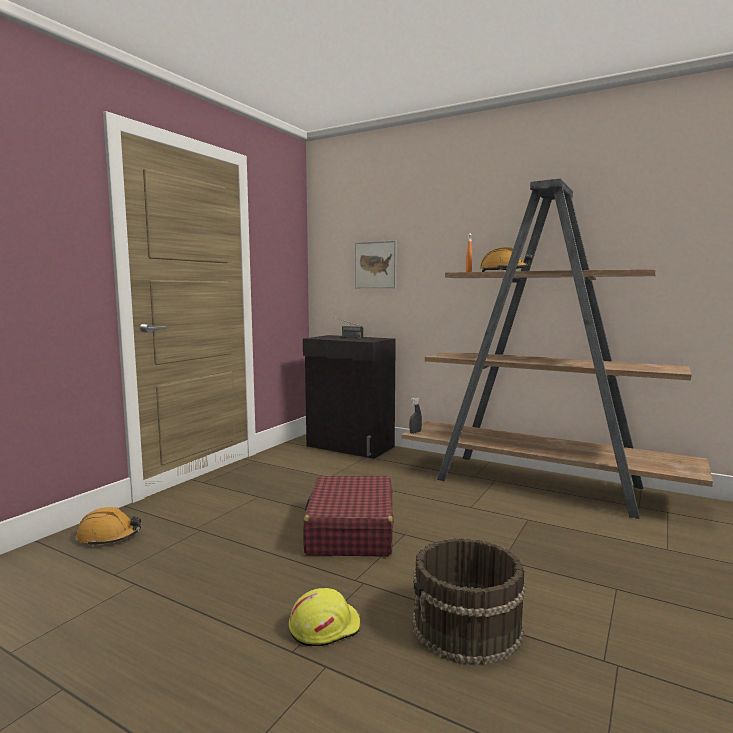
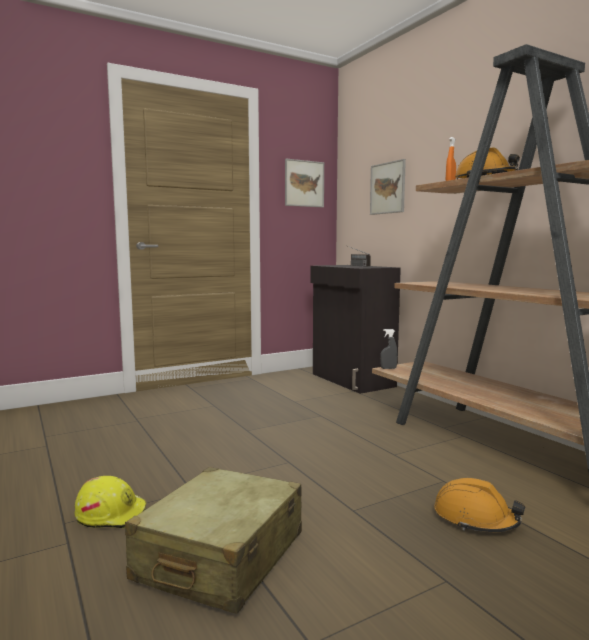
camera: 30 degrees right, 0 degrees up
(109, 537) = (77, 412): orange hard hat -> orange hard hat (475, 519)
(284, 255) = (304, 183): none -> picture
(350, 531) = (245, 448): red suitcase -> none
(467, 627) = (220, 557): brown bucket -> beige suitcase

